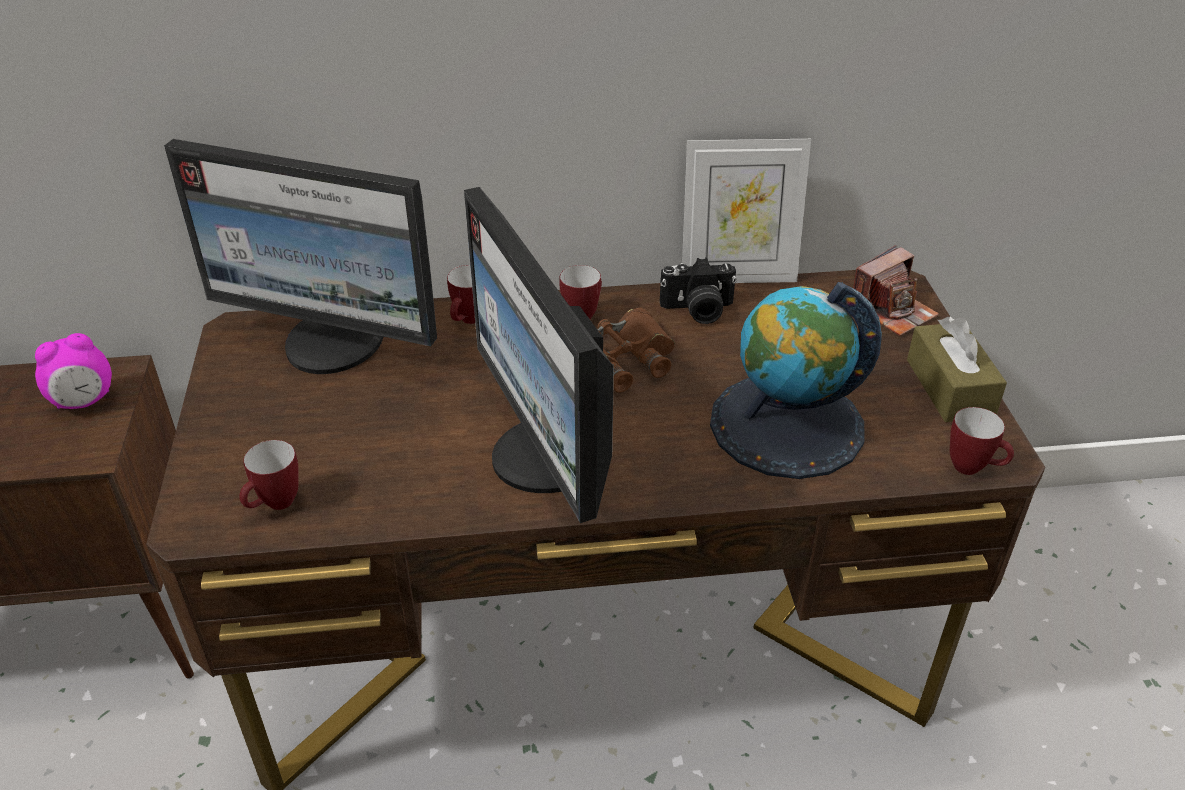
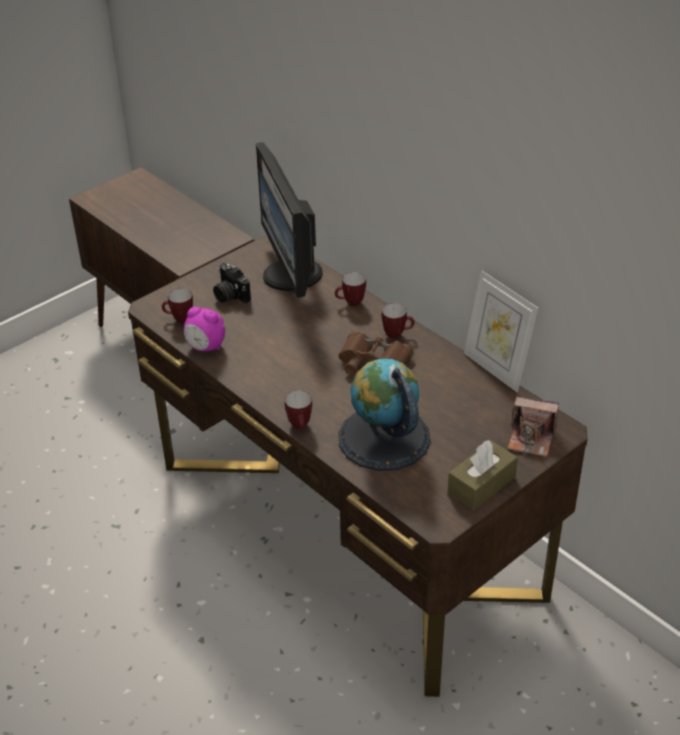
camera: 55 degrees right, 0 degrees up
(84, 402) = (208, 242): alarm clock -> alarm clock (205, 347)
(548, 457) = (281, 375): monitor -> none
(698, 310) = (446, 369): camera -> camera (230, 295)
(973, 468) = (418, 515): mug -> mug (300, 427)

